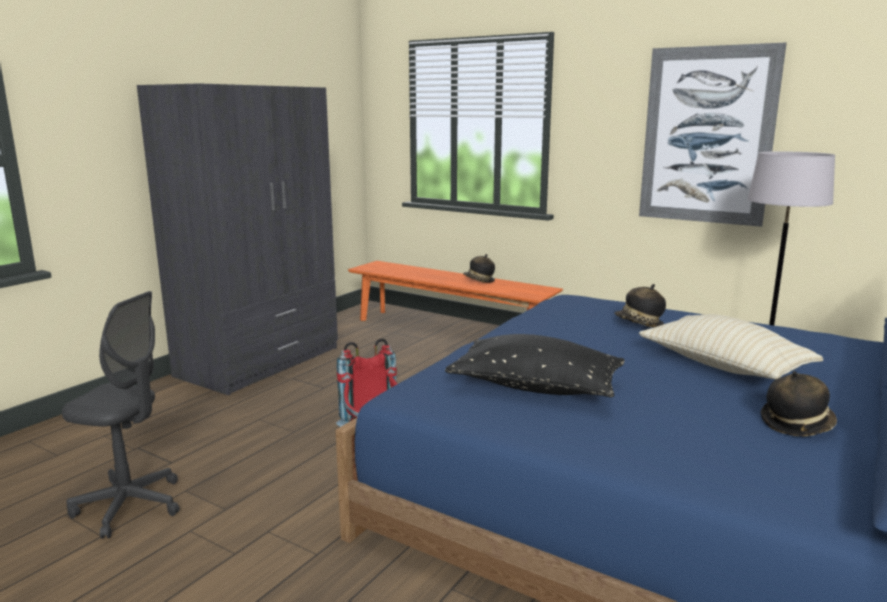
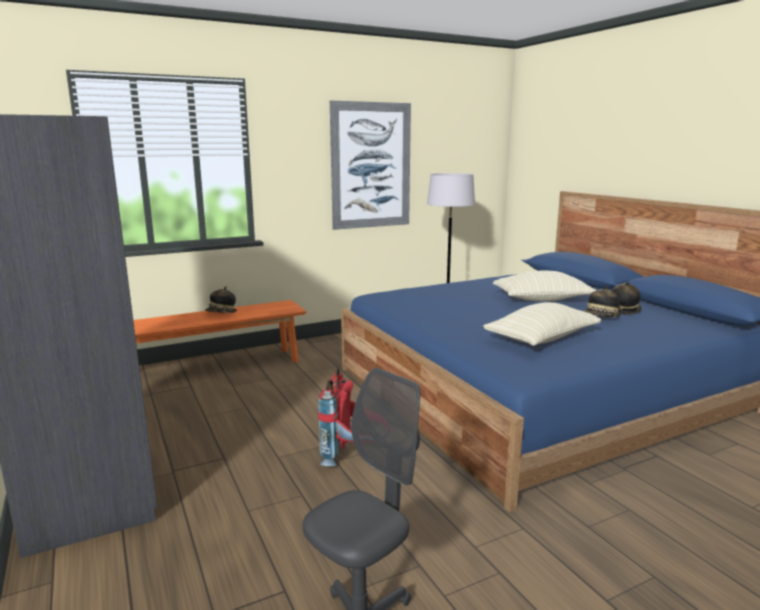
camera: 60 degrees left, 0 degrees up
(536, 388) = (541, 339): black pillow -> beige pillow
(639, 324) = (464, 294): hat -> hat (601, 318)

